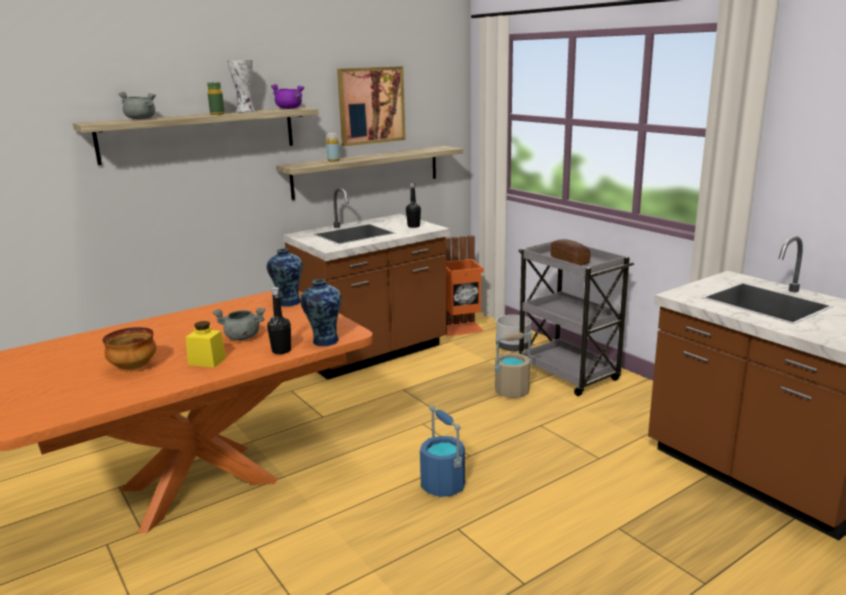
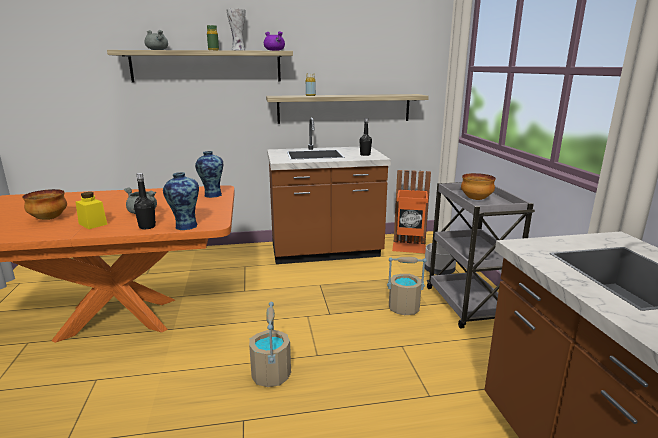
camera: 25 degrees right, 0 degrees up
(371, 105) = (352, 54): picture -> none
(443, 485) = (271, 375): blue bucket -> beige bucket
(569, 261) = (476, 199): bread -> bowl

